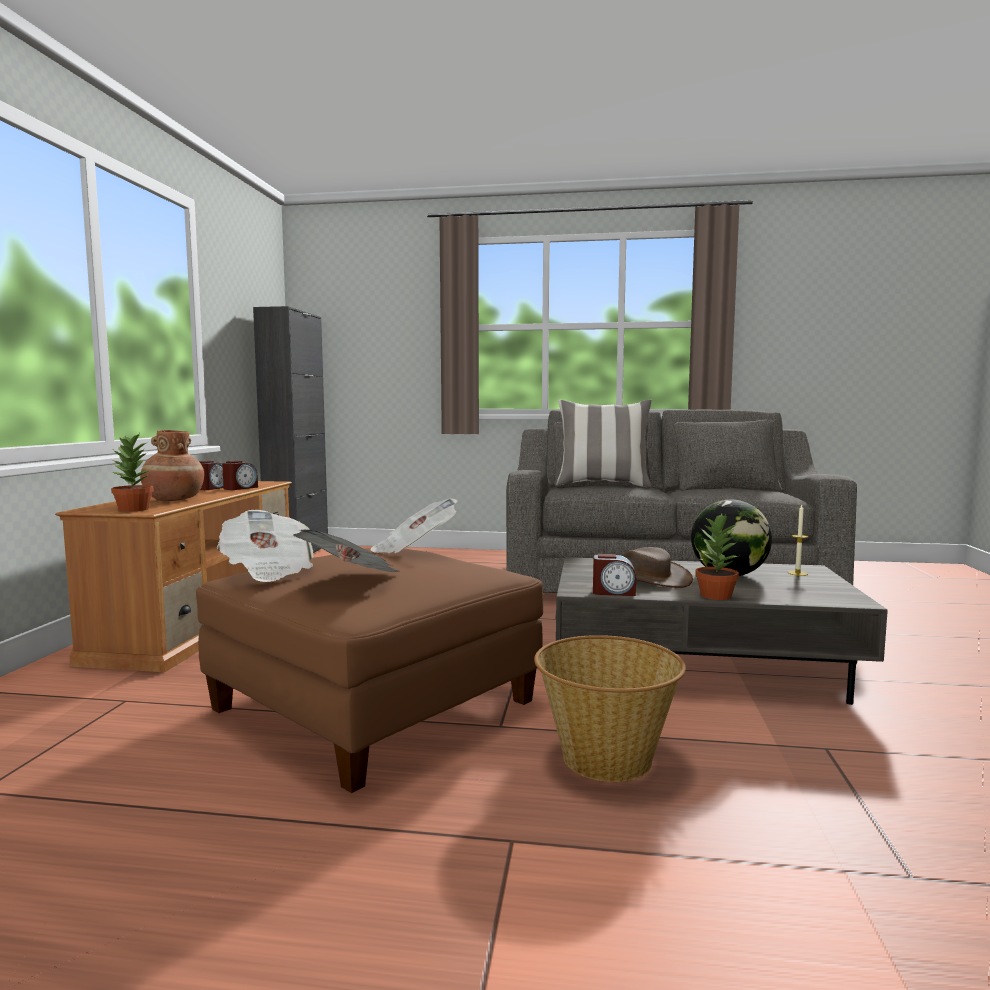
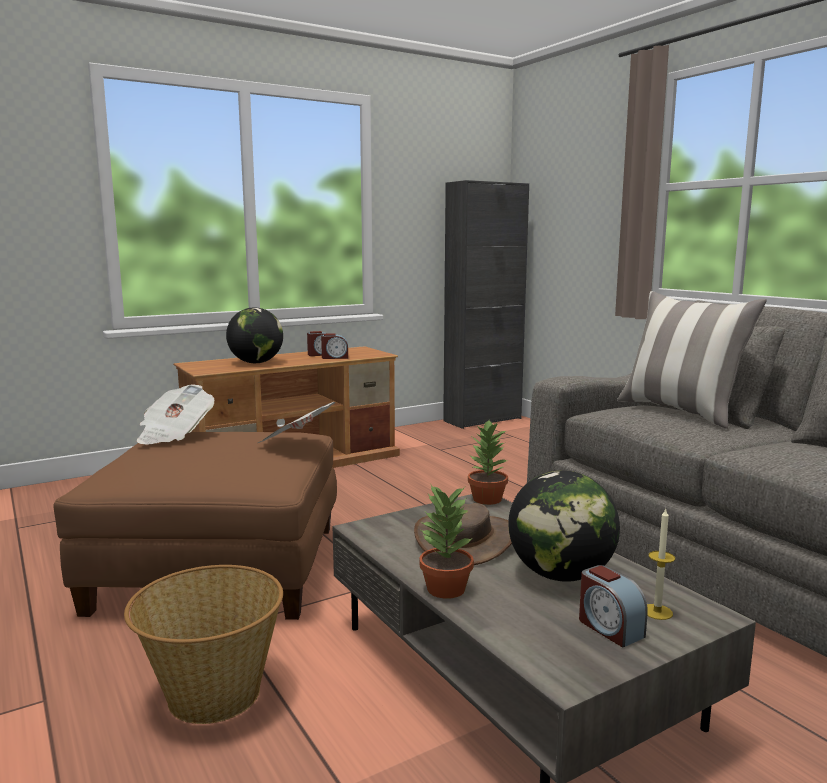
camera: 50 degrees right, 5 degrees up
(133, 509) = (204, 368): potted plant -> potted plant (486, 499)
(173, 500) = (256, 363): brown vase -> globe
(351, 580) = (162, 458): newspaper -> none
(613, 592) = (380, 542): alarm clock -> alarm clock (609, 628)

